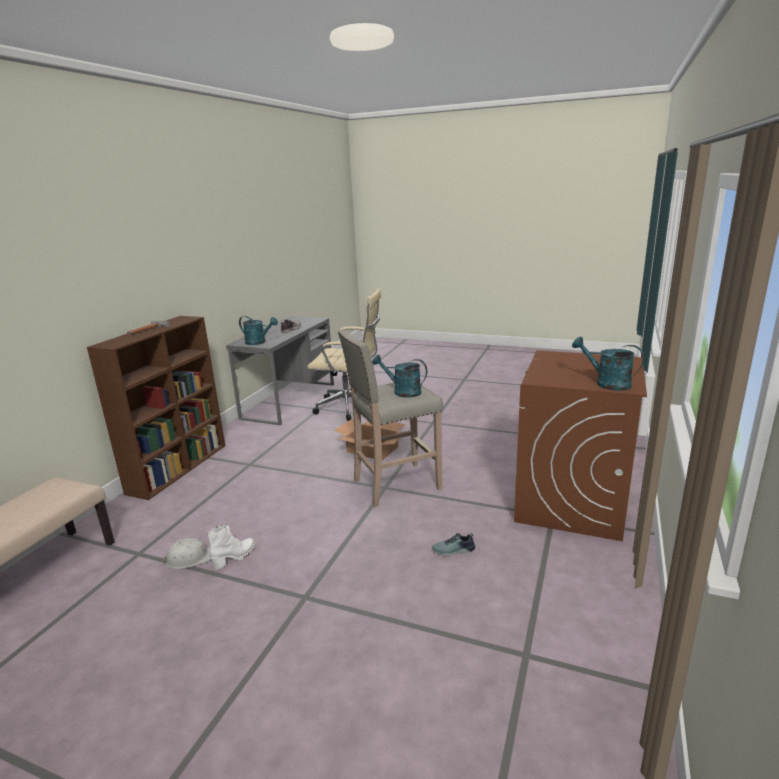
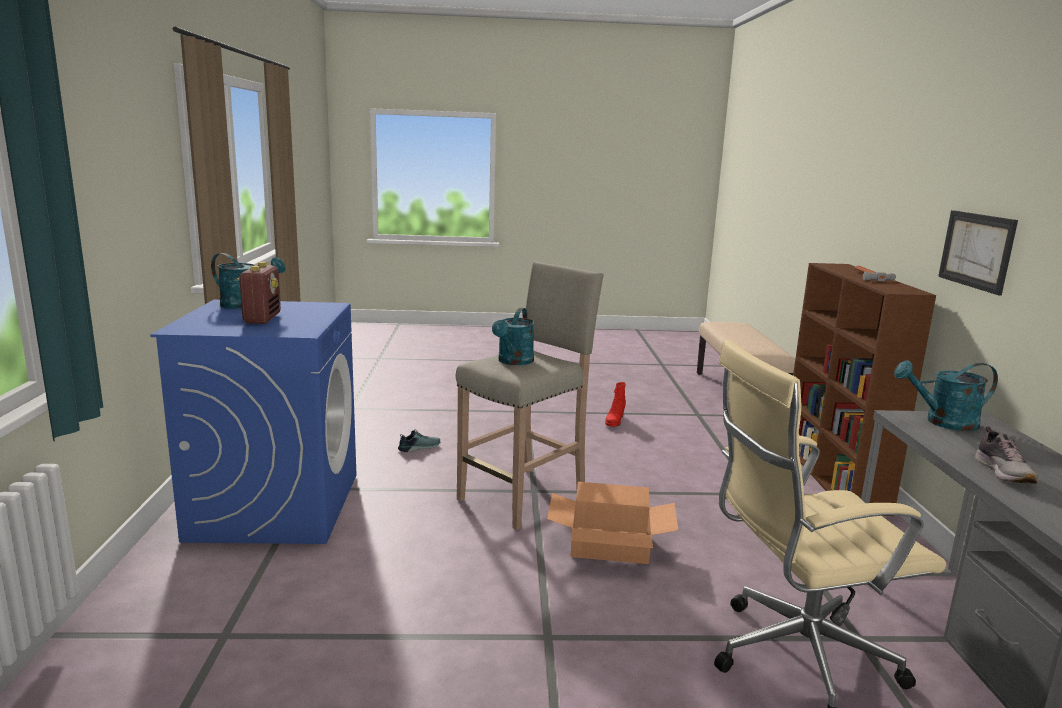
camera: 155 degrees right, 5 degrees down
(187, 282) = (976, 250): none -> picture
(189, 558) = (651, 417): white hard hat -> none
(235, 557) = (614, 421): white boot -> red boot
(402, 392) = (513, 362): turquoise watering can -> turquoise watering can turned 105 degrees clockwise
(571, 503) = (275, 505): brown washing machine -> blue washing machine
(581, 366) = (262, 319): none -> radio

